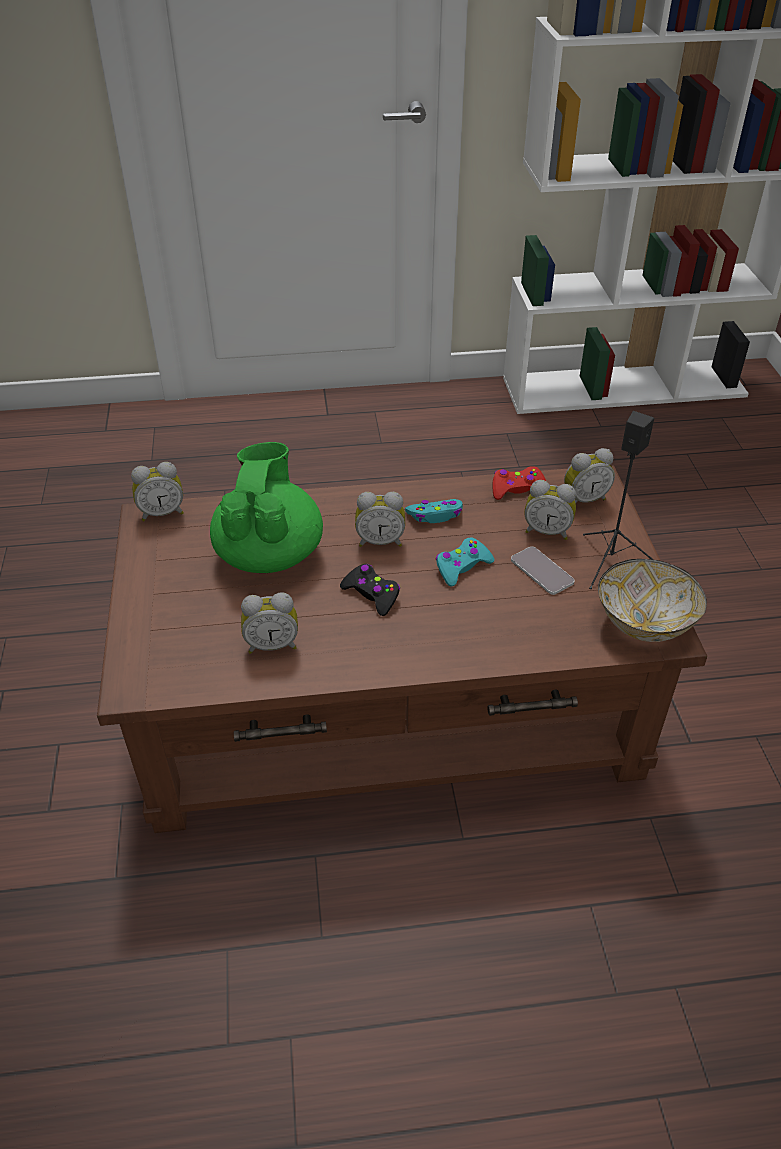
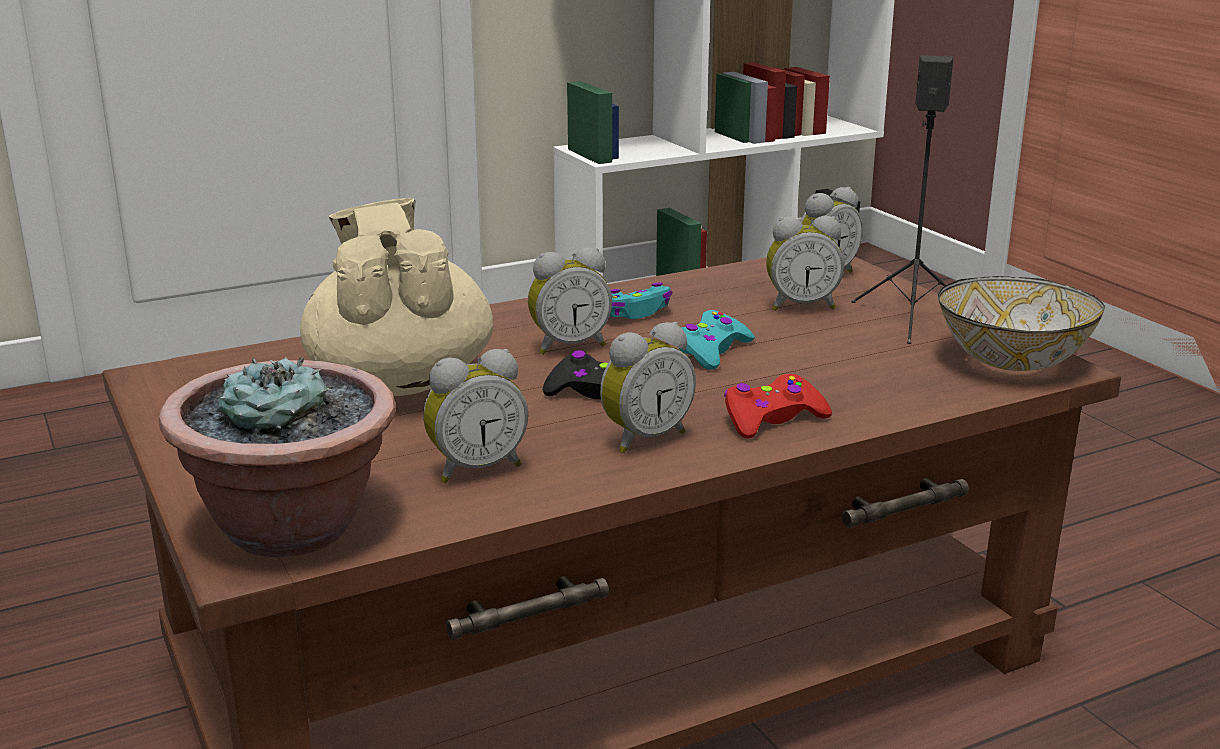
camera: 20 degrees left, 20 degrees down
(161, 669) = (293, 527): none -> potted plant
(162, 513) = (183, 368): alarm clock -> alarm clock (643, 438)
(269, 553) = (400, 381): green teapot -> beige teapot
(517, 489) = (726, 278): red game controller -> red game controller (772, 419)
(542, 571) = (828, 339): phone -> none

